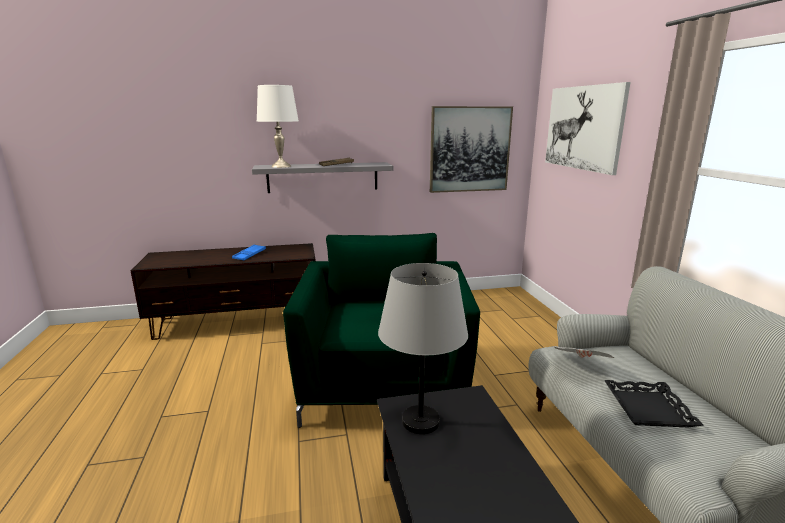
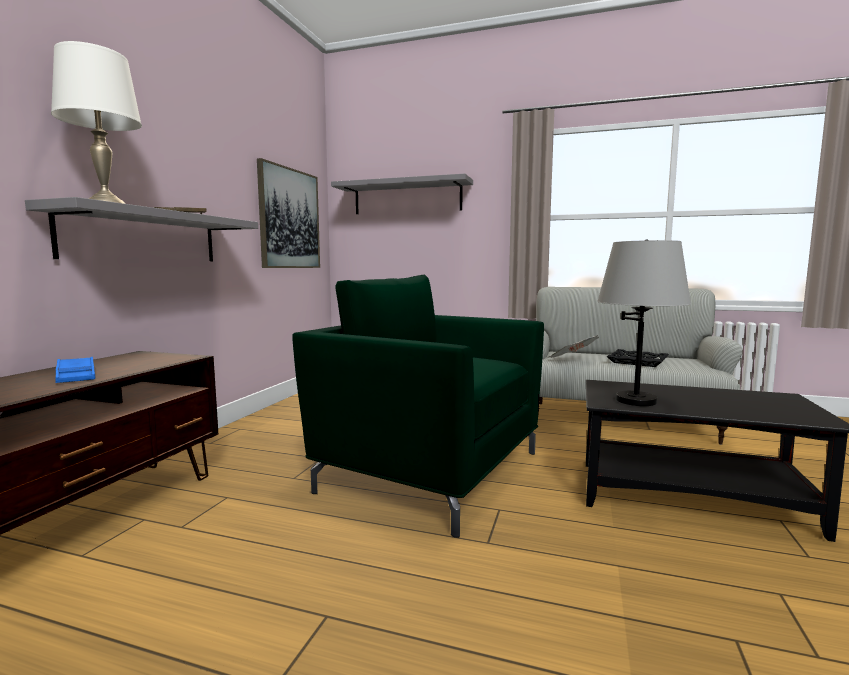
camera: 60 degrees left, 10 degrees down
(583, 128) = (407, 198): picture -> grey shelf

